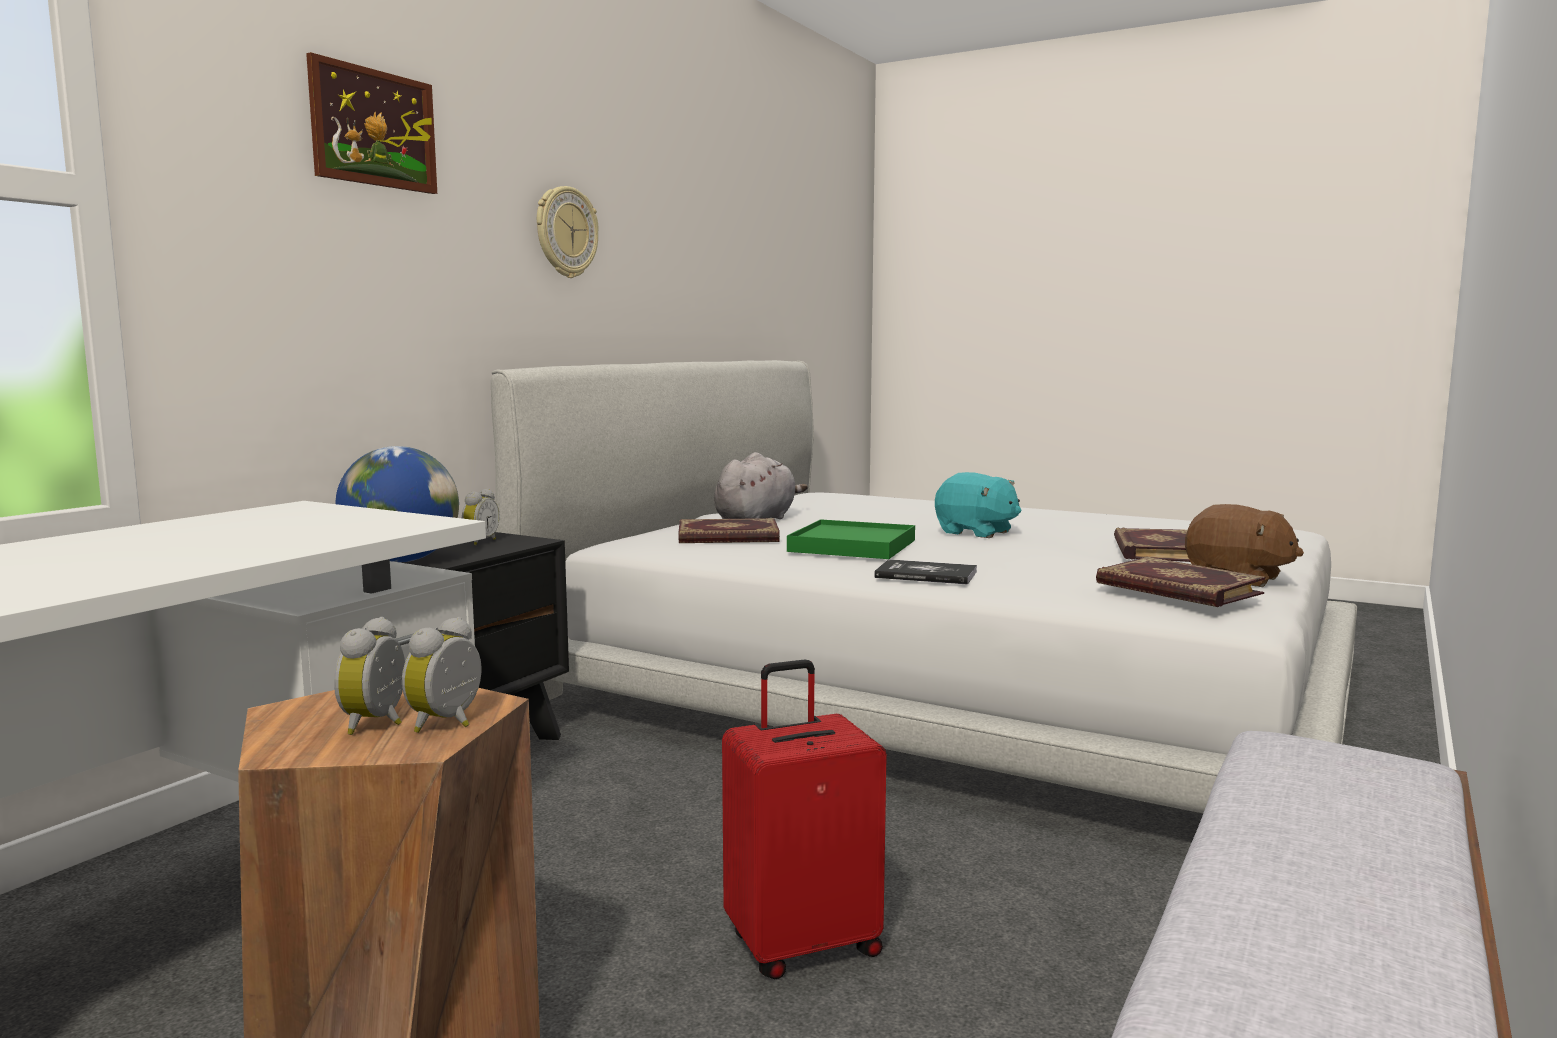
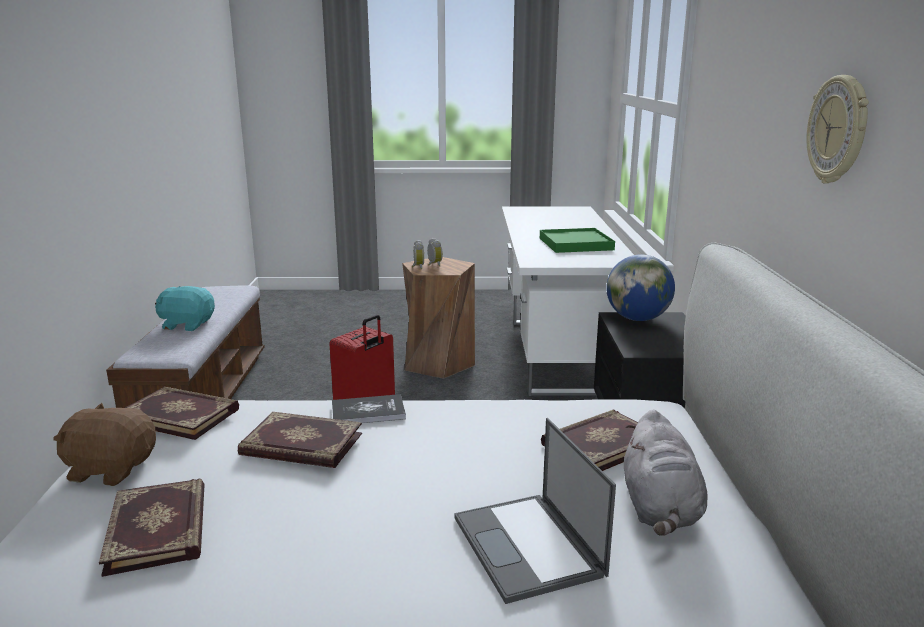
camera: 150 degrees right, 10 degrees up
(374, 128) = (746, 54): picture -> none
(479, 542) = (659, 343): alarm clock -> none
(852, 546) = (466, 447): green tray -> green tray (575, 244)
(873, 521) = (529, 547): none -> laptop
(976, 532) = (373, 527): turquoise plush toy -> turquoise plush toy (187, 324)
(1021, 557) = (301, 445): none -> book

